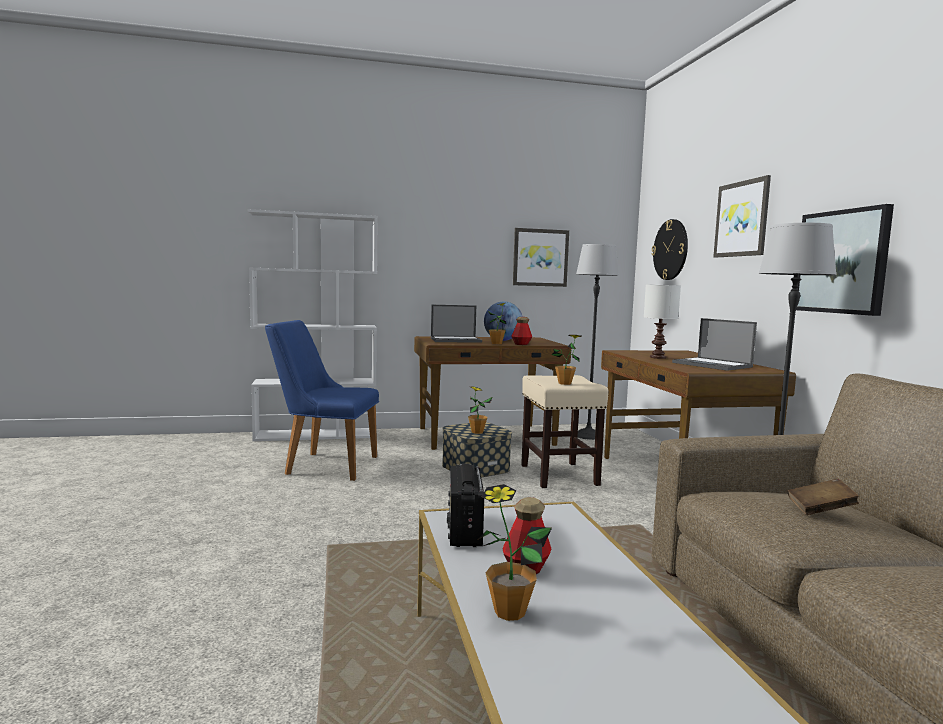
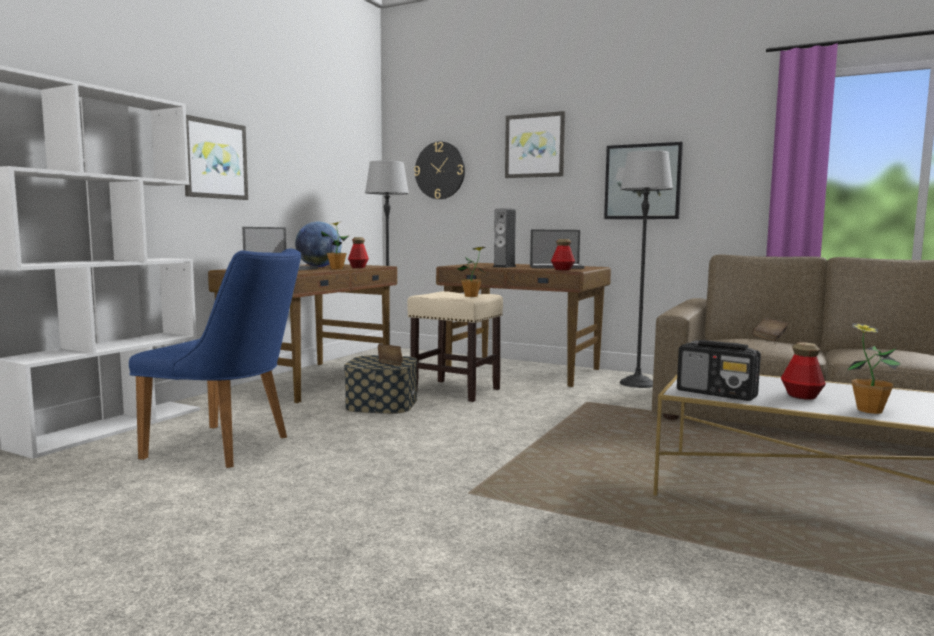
camera: 50 degrees left, 0 degrees up
(323, 465) = (230, 447): blue chair -> blue chair turned 120 degrees counterclockwise
(477, 432) = (390, 363): potted plant -> brown book
(540, 257) = (315, 173): picture -> picture (214, 159)
(658, 357) = (504, 267): white table lamp -> speaker
(683, 368) = (562, 270): none -> bottle

